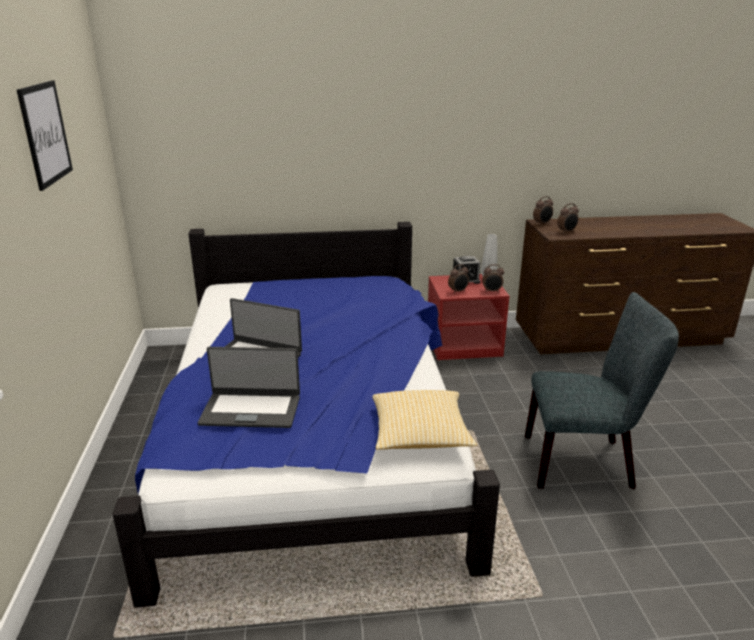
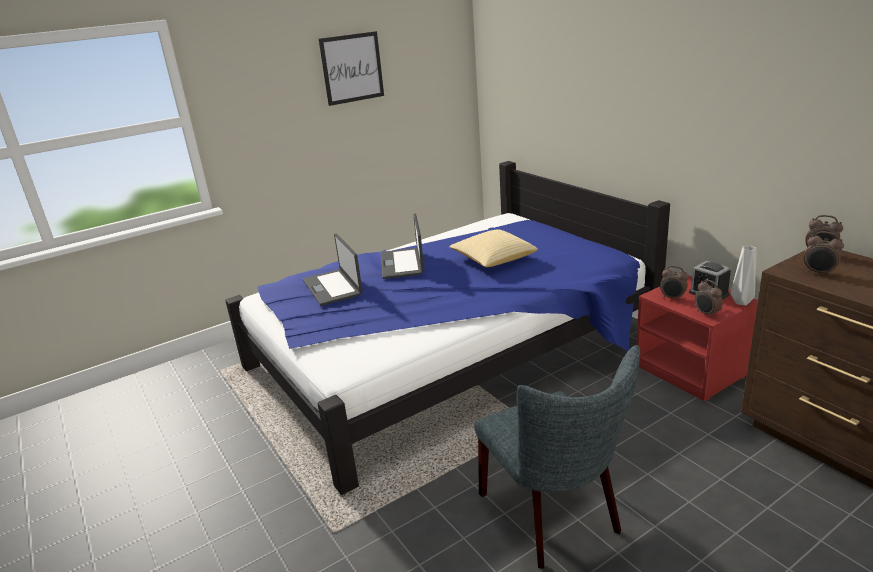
camera: 65 degrees right, 0 degrees up
(420, 435) = (357, 355): pillow -> pillow (493, 260)

